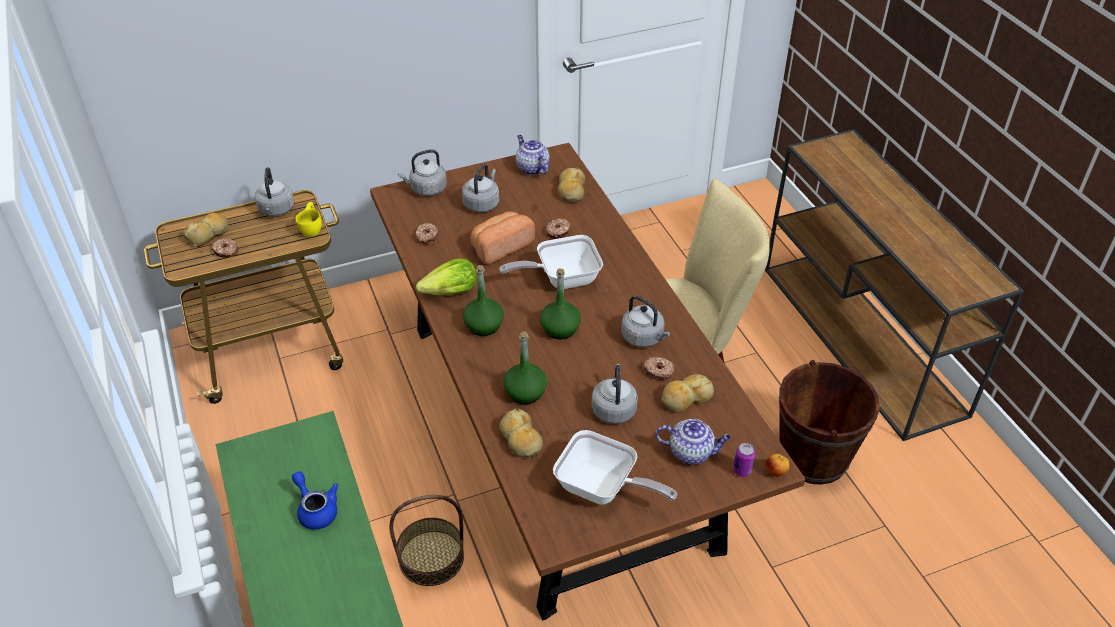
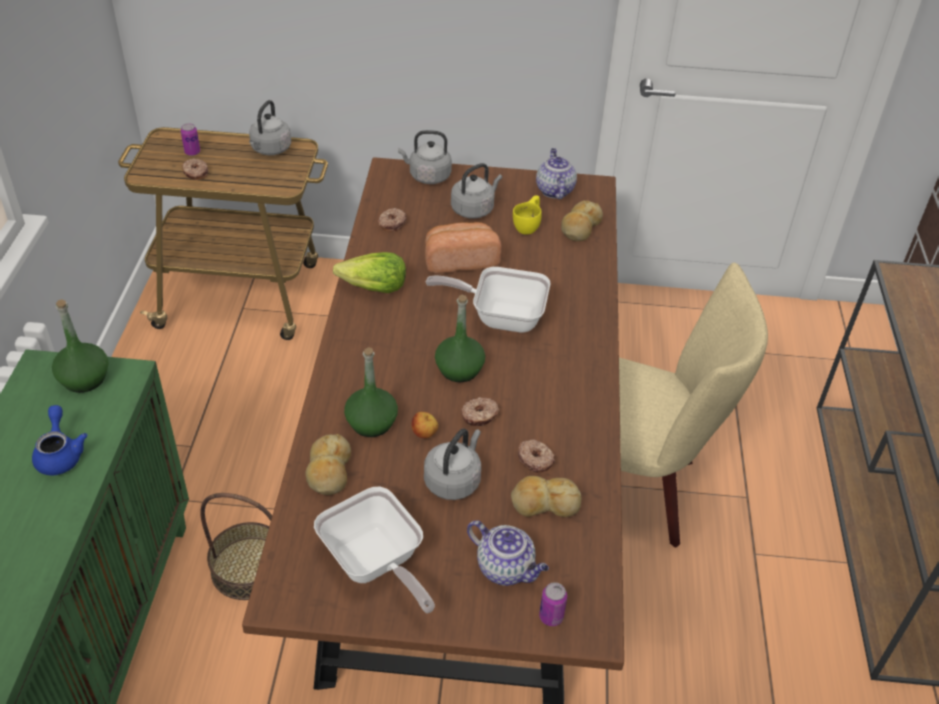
camera: 25 degrees right, 0 degrees up
(208, 235) = (192, 152): bread -> can
(312, 228) = (290, 178): yellow cup -> yellow cup (529, 225)
(484, 325) = (381, 335): green bottle -> green bottle (84, 379)
(558, 232) = (533, 266): donut -> donut (480, 416)
(644, 338) = (546, 415): grey kettle -> none
(776, 472) = (591, 638): apple -> apple (424, 434)
(813, 457) = (741, 648): brown bucket -> none

